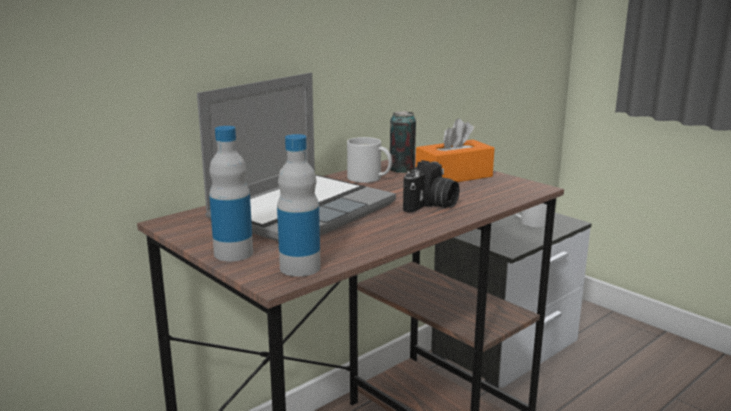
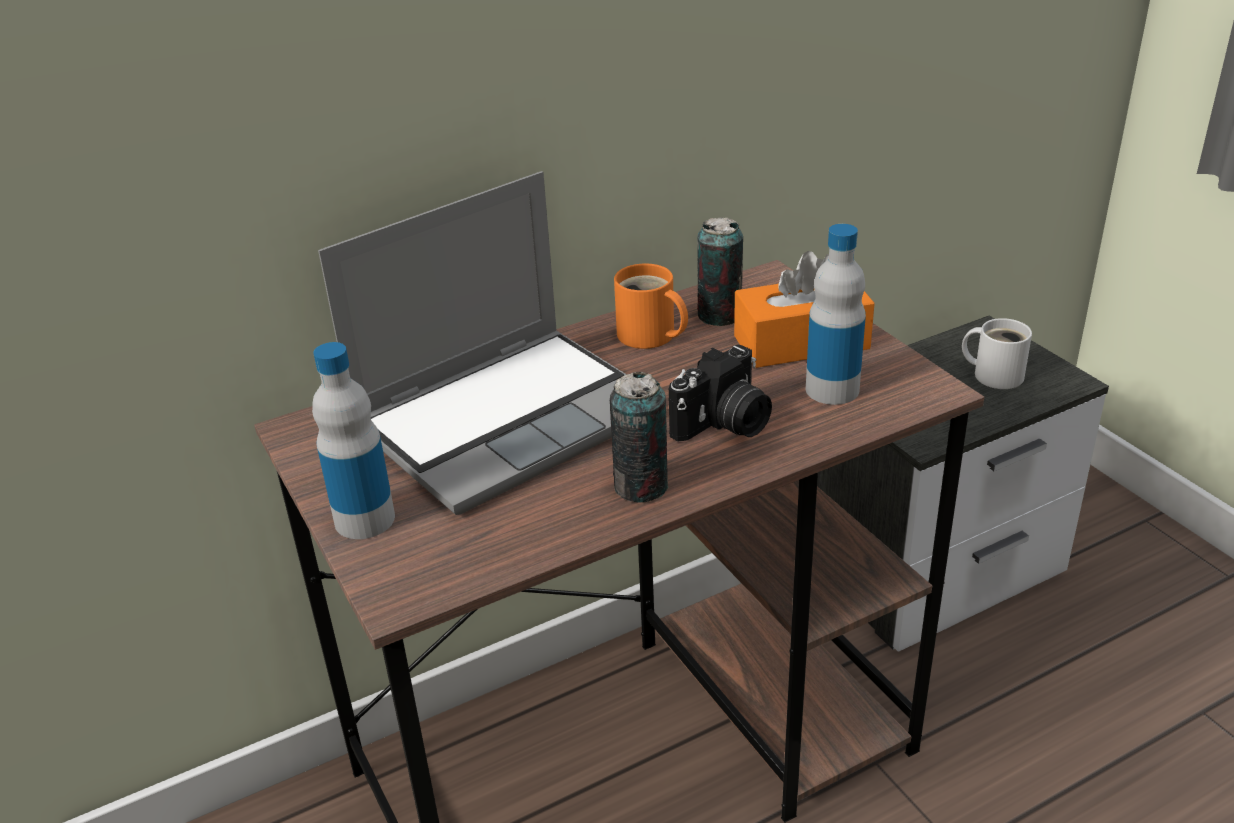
camera: 15 degrees right, 15 degrees up
(300, 267) = (448, 568): bottle -> bottle (832, 389)
(367, 178) = (649, 336): white mug -> orange mug
(399, 229) = (641, 487): none -> can

